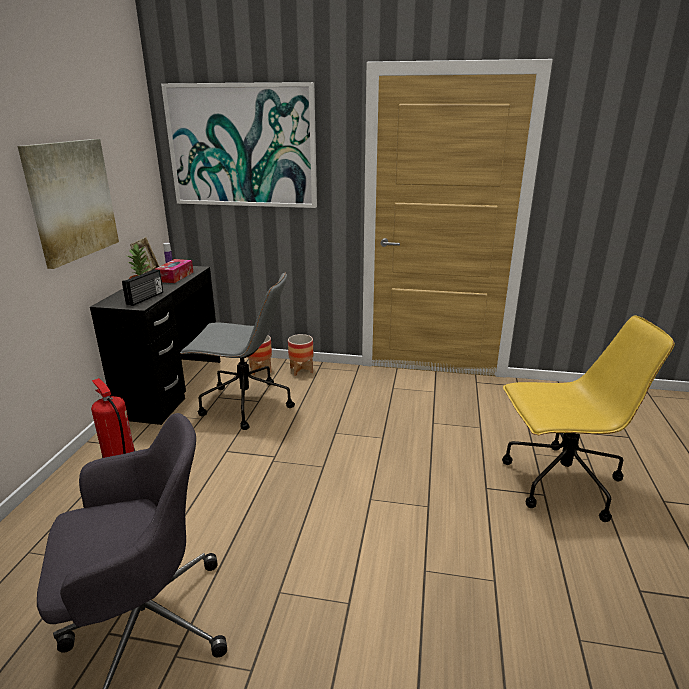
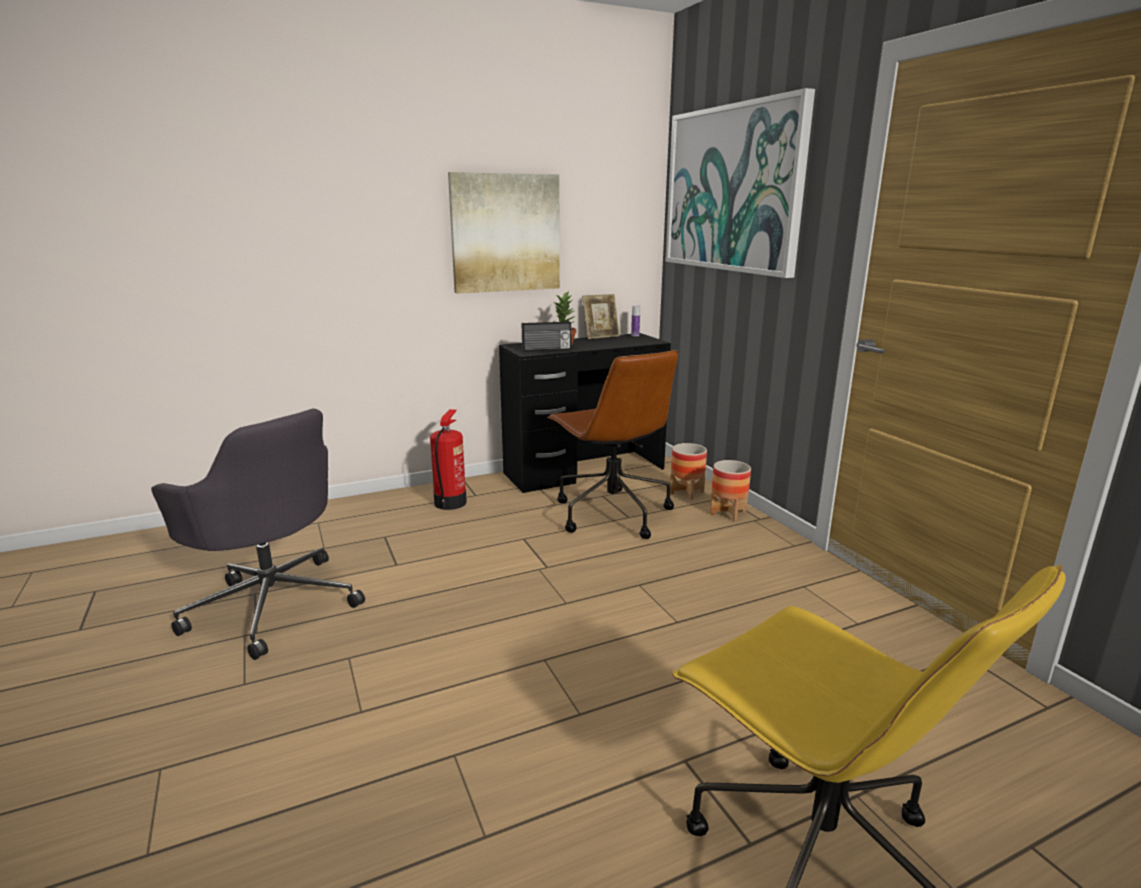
camera: 55 degrees right, 5 degrees down
(175, 276) = (616, 342): tissue box -> none
(244, 404) = (611, 513): grey office chair -> brown office chair

